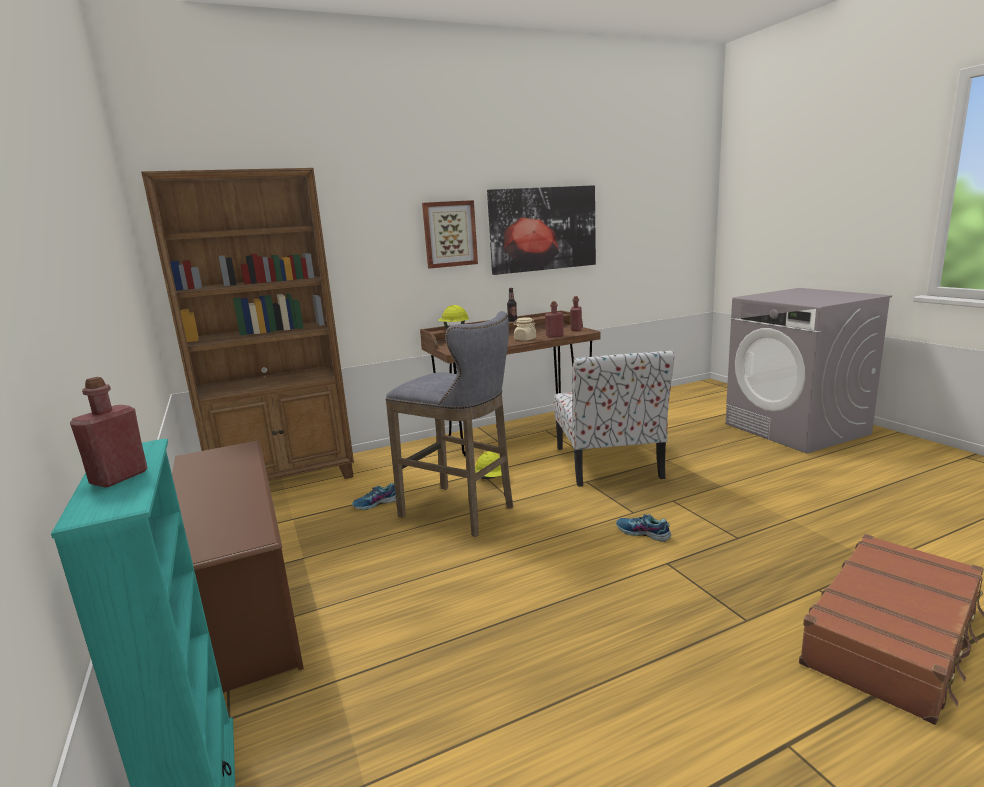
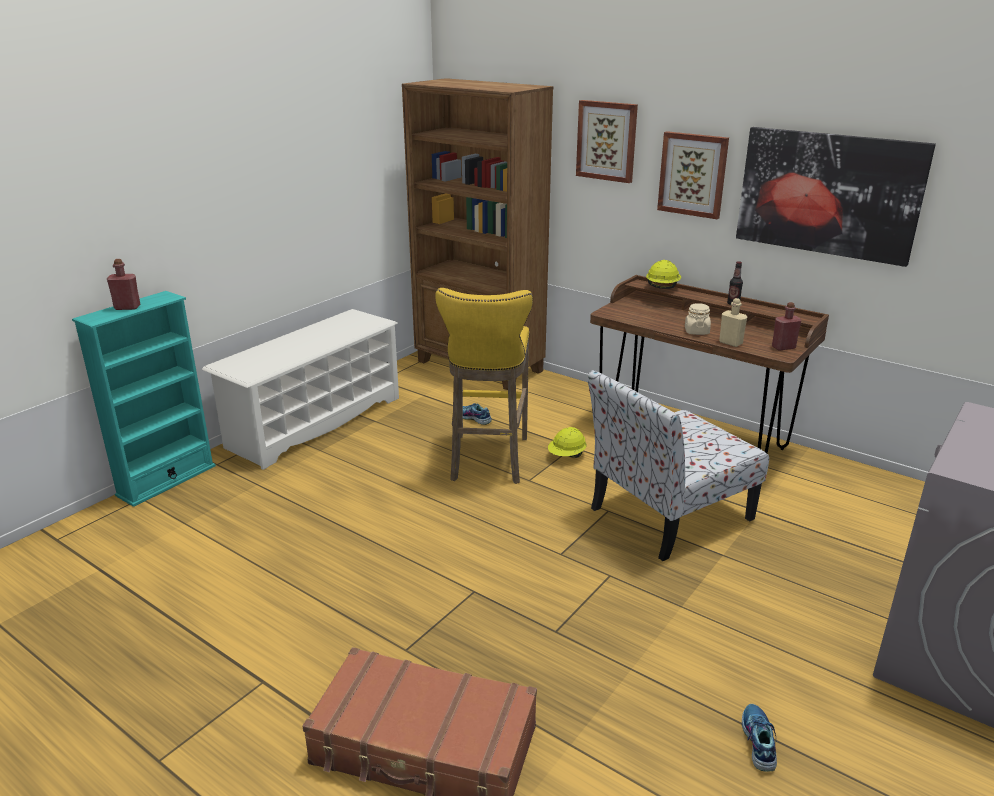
camera: 60 degrees right, 10 degrees up
(242, 601) = (315, 422): brown shoe rack -> white shoe rack
(368, 219) = (607, 141): none -> picture
(462, 512) = (488, 461): grey stool -> yellow stool
(554, 336) = (730, 343): red bottle -> beige bottle
(642, 533) = (520, 567): shoe -> shoe (757, 742)

